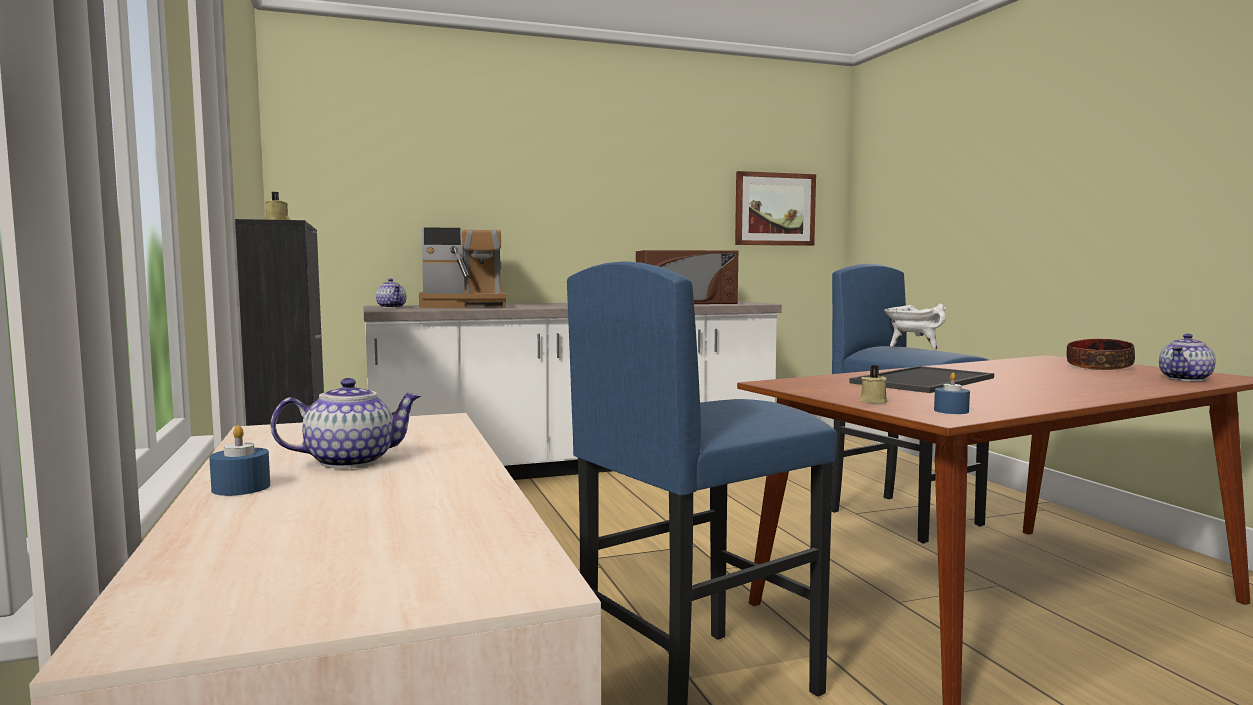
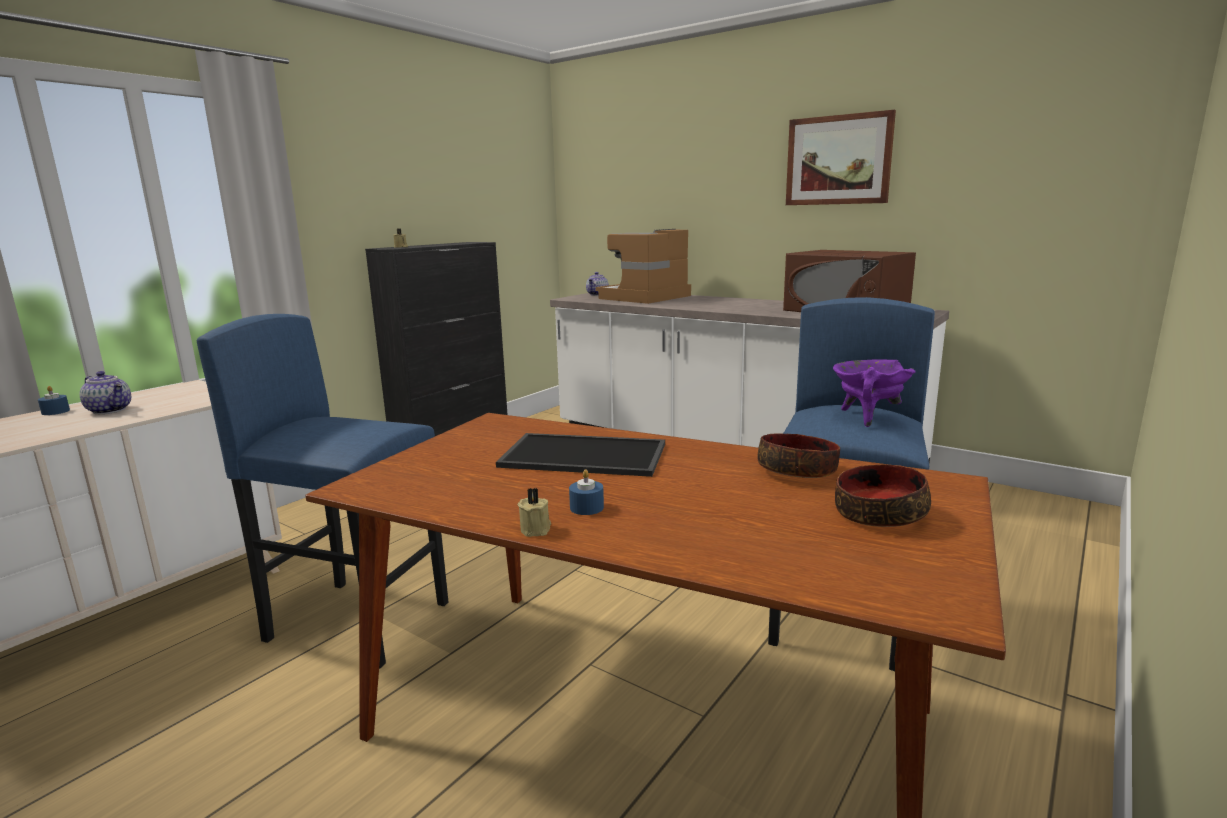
camera: 55 degrees right, 10 degrees up
(464, 306) = (644, 297): coffee machine -> coffee machine turned 90 degrees clockwise
(774, 209) = (1034, 192): picture -> picture (838, 160)
(872, 401) = (421, 458): beige candle -> beige candle (536, 529)
(913, 347) = (867, 417): white cooking pot -> purple cooking pot
(951, 411) = (391, 485): blue candle -> blue candle (586, 507)
(1011, 365) = (797, 471): none -> bowl
(1186, 379) = (839, 572): teapot -> none

